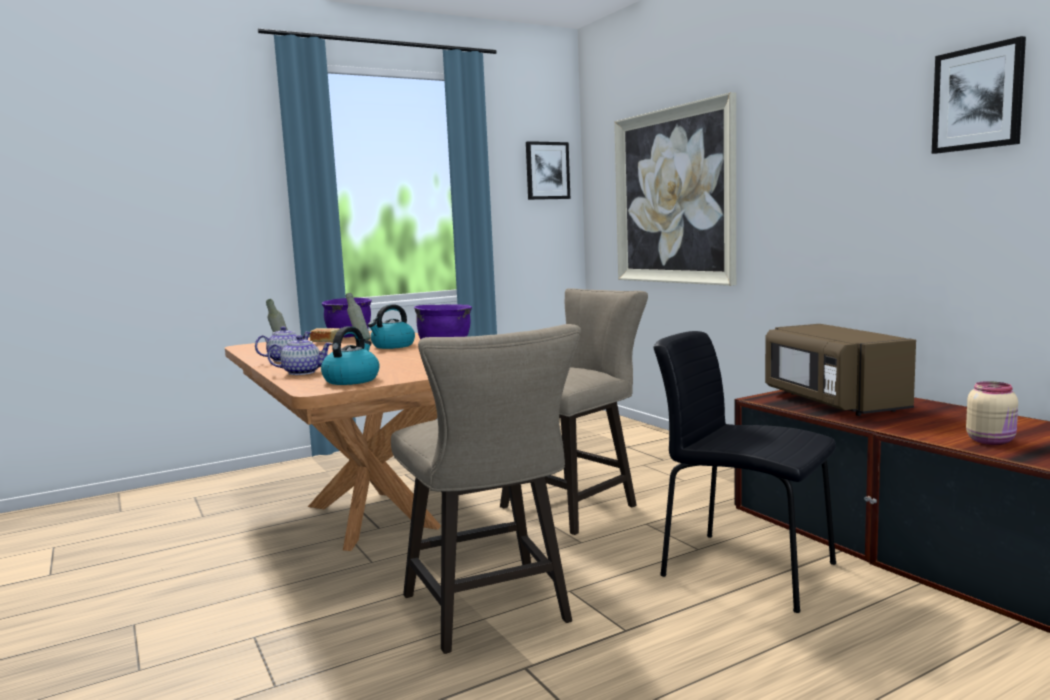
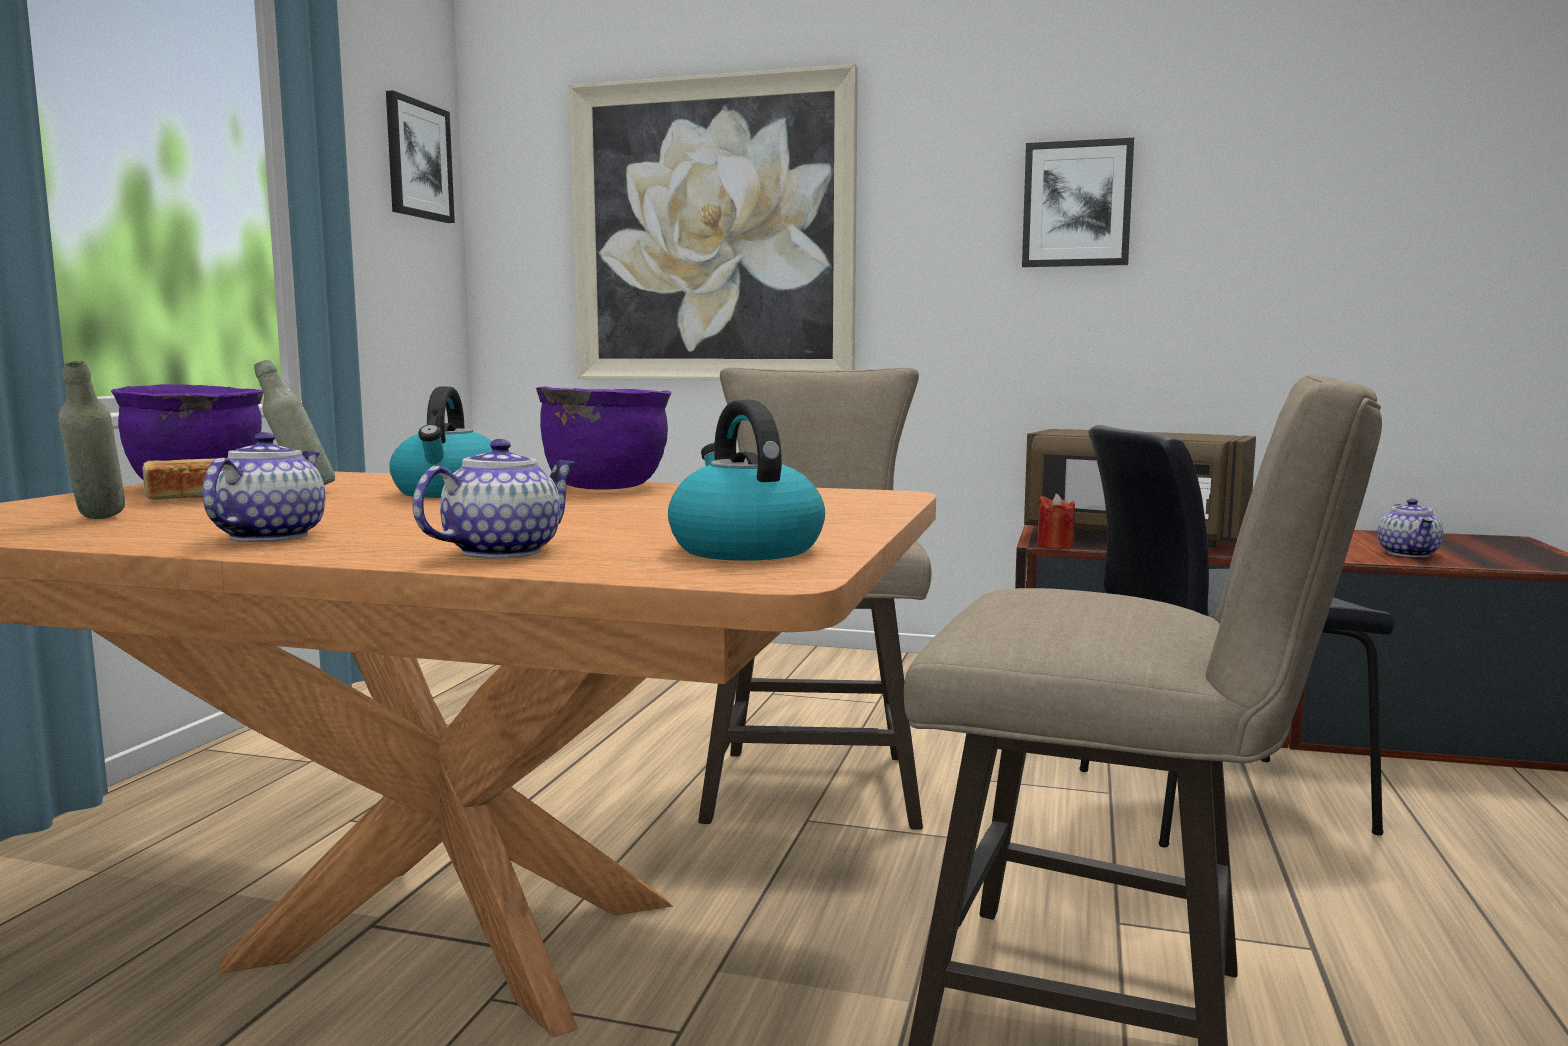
camera: 45 degrees left, 0 degrees up
(758, 401) = (1055, 546): none -> red candle
(978, 98) = (1271, 123): picture -> picture (1076, 204)
(991, 441) = (1409, 553): beige jar -> teapot

